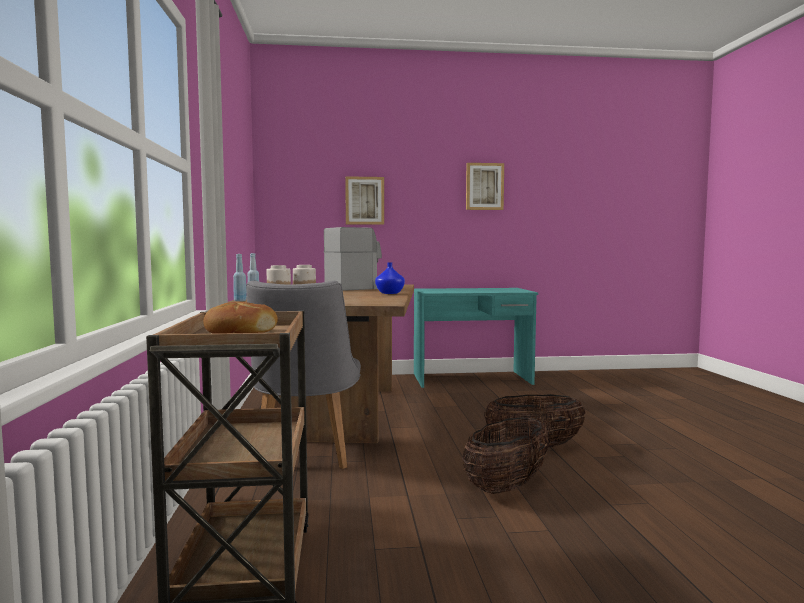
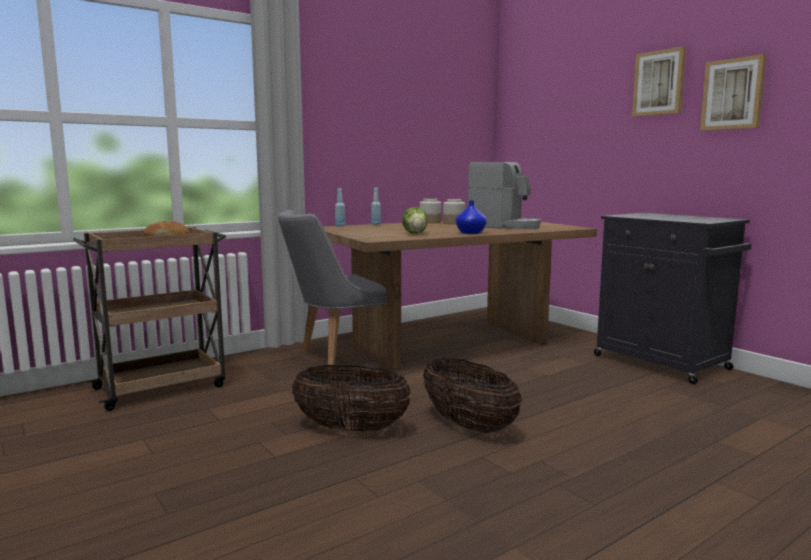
camera: 60 degrees right, 5 degrees up
(364, 200) = (585, 127): picture -> picture (659, 83)
(364, 297) = (415, 233): none -> lettuce
(472, 379) = (663, 363): turquoise desk -> black cabinet

